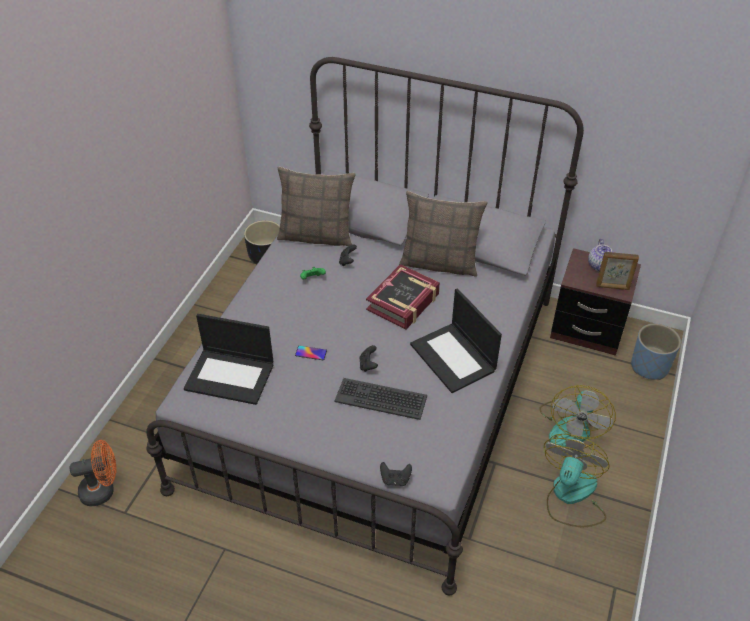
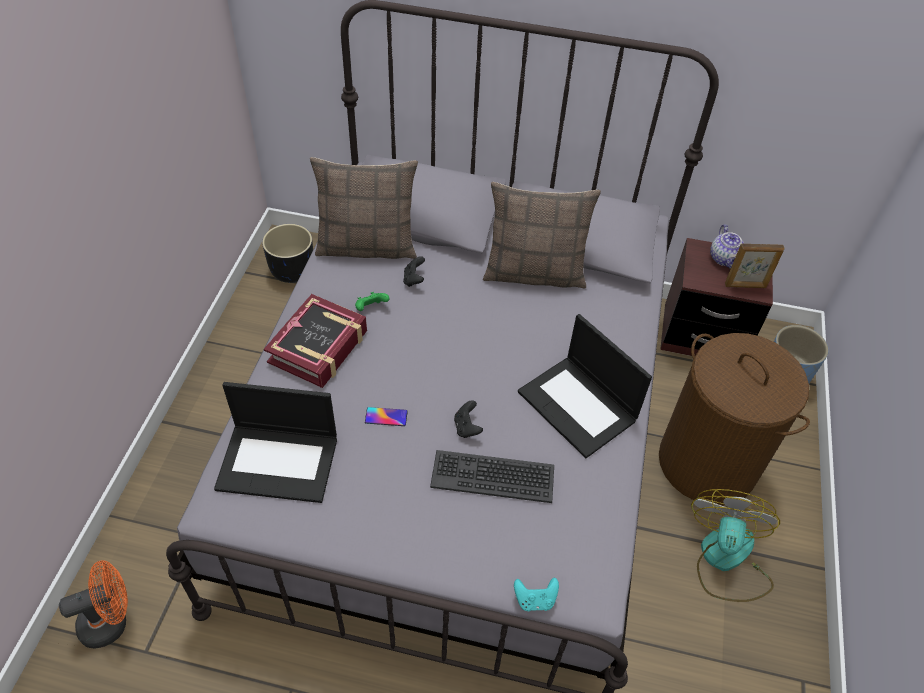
camera: 10 degrees left, 5 degrees up
(395, 479) = (535, 599): black game controller -> turquoise game controller
(403, 302) = (498, 332): book -> book (319, 347)
(571, 425) = (707, 463): fan -> brown laundry basket

